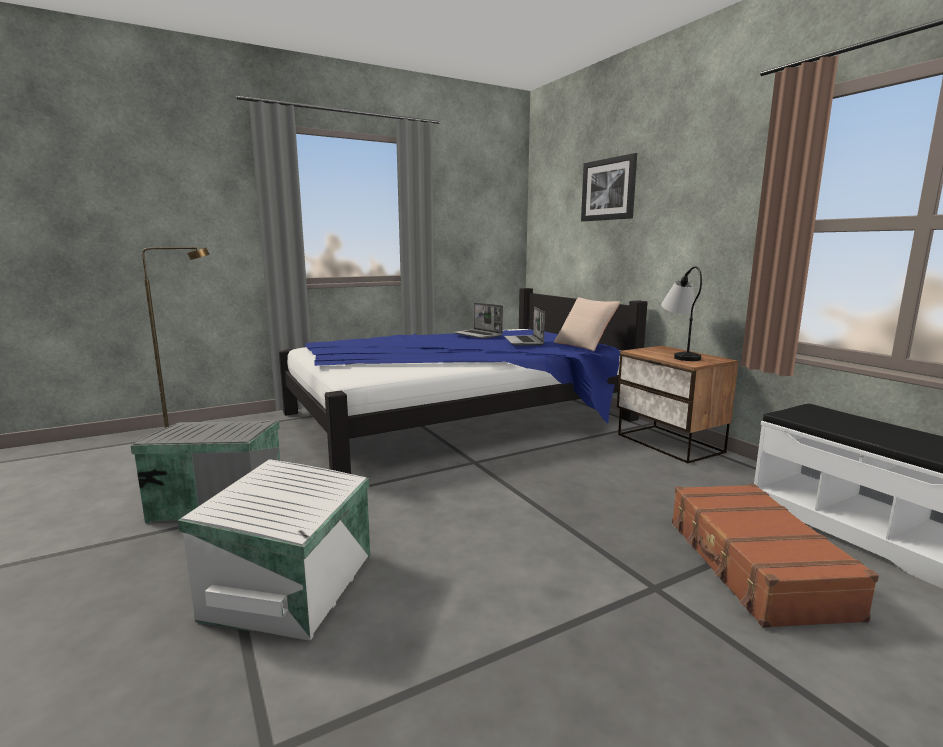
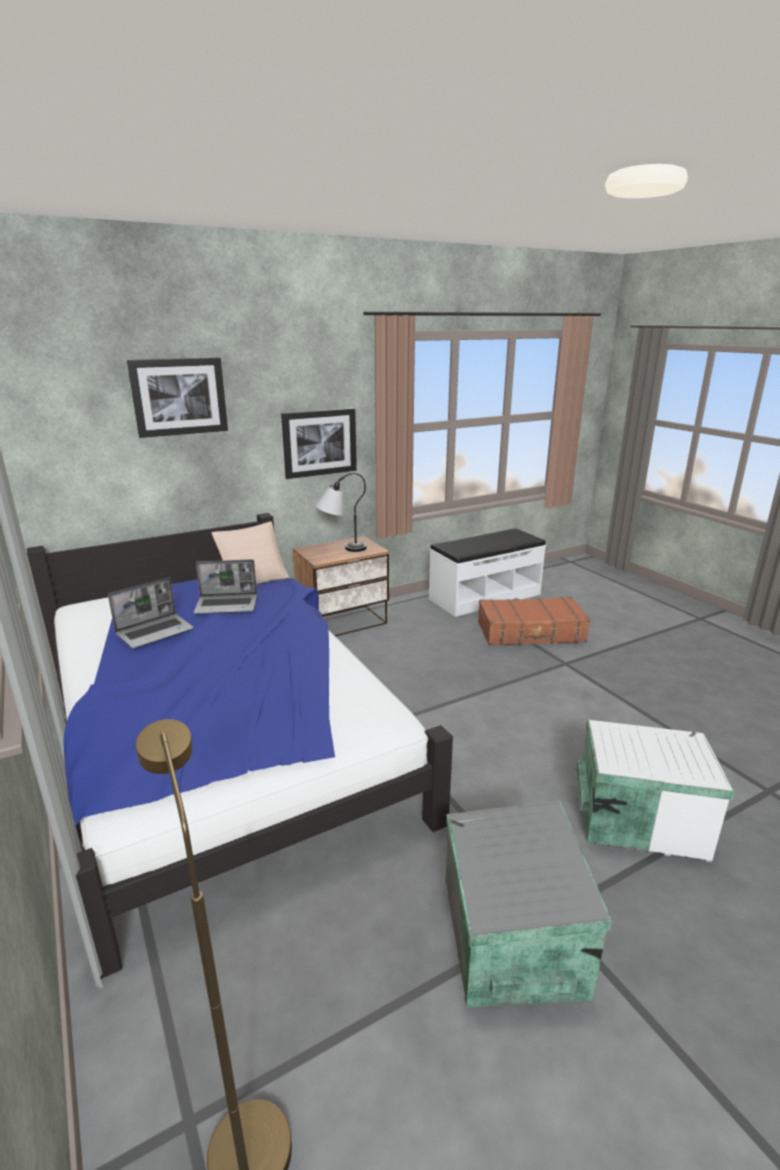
camera: 90 degrees left, 10 degrees up
(708, 236) = (319, 442): none -> picture

